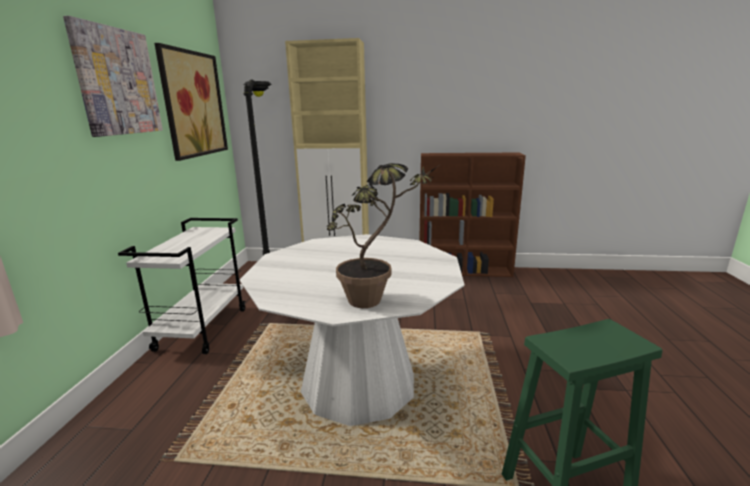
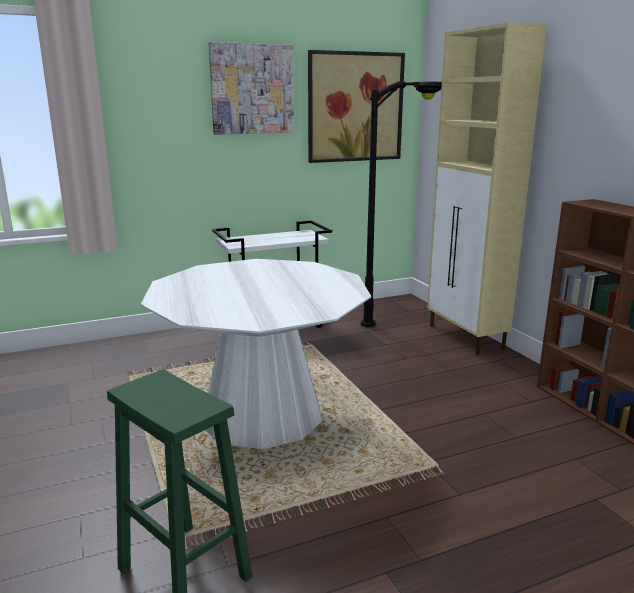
camera: 60 degrees right, 0 degrees up
(377, 299) = (193, 307): potted plant -> none

